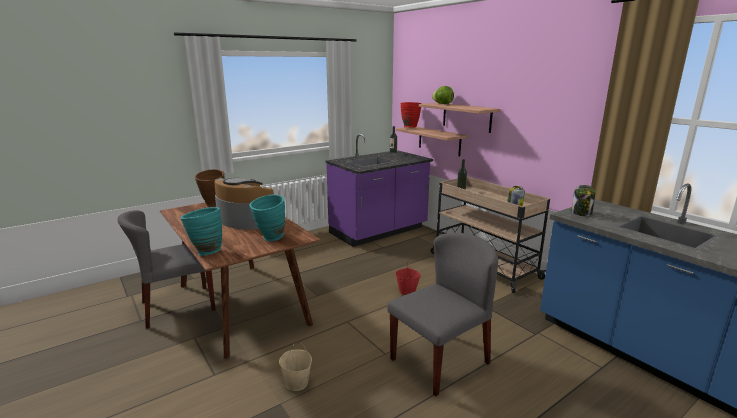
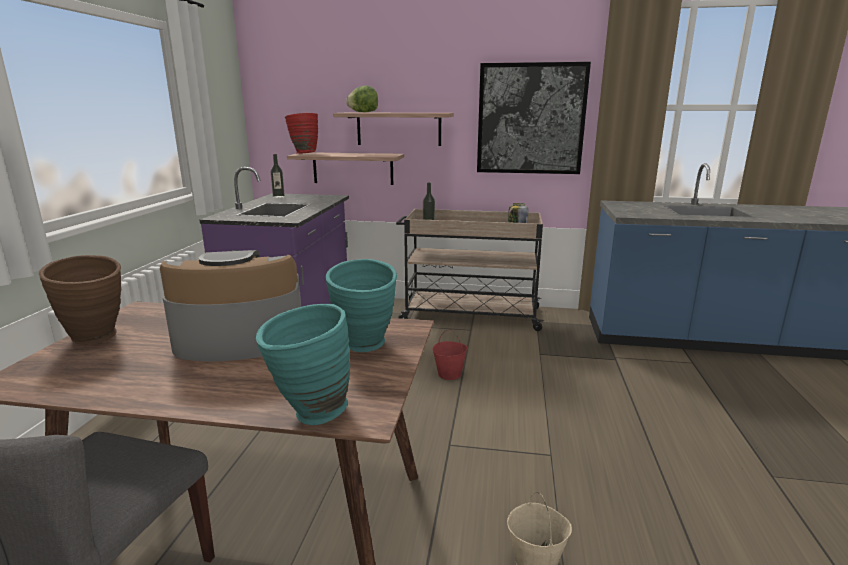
camera: 45 degrees left, 0 degrees up
(440, 360) = (602, 428): grey chair -> none
(554, 119) = (530, 119): none -> picture
(581, 213) = (630, 211): jar -> none

